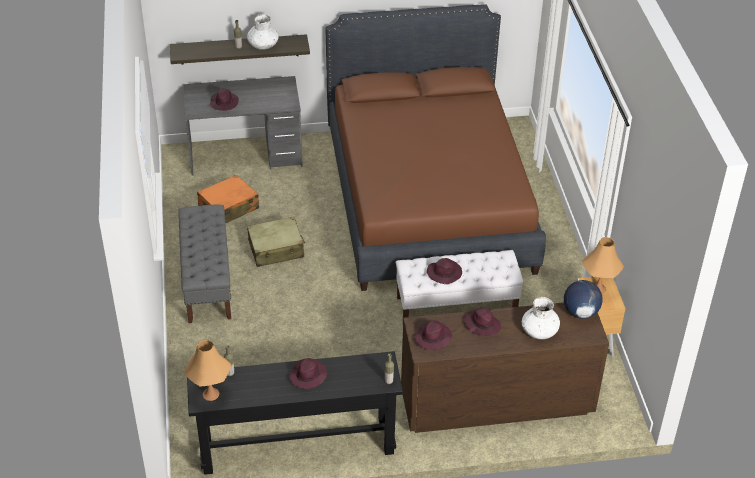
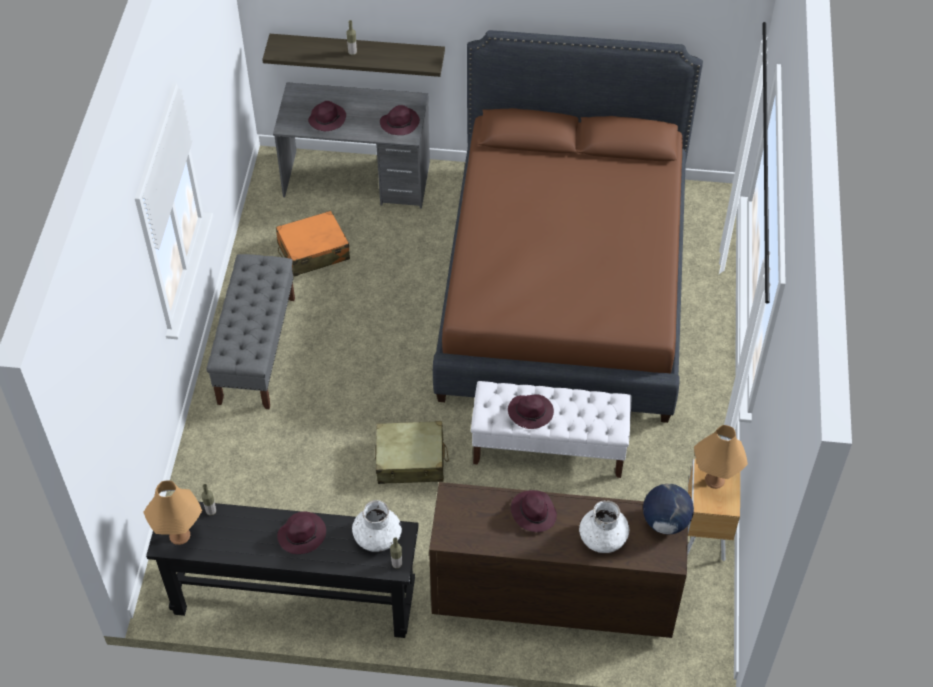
camera: 15 degrees right, 10 degrees up
(263, 45) = (384, 55): white vase -> white vase (377, 537)
(276, 249) = (353, 322): beige suitcase -> beige suitcase (410, 460)
(433, 337) = (466, 518): purple hat -> purple hat (400, 123)

